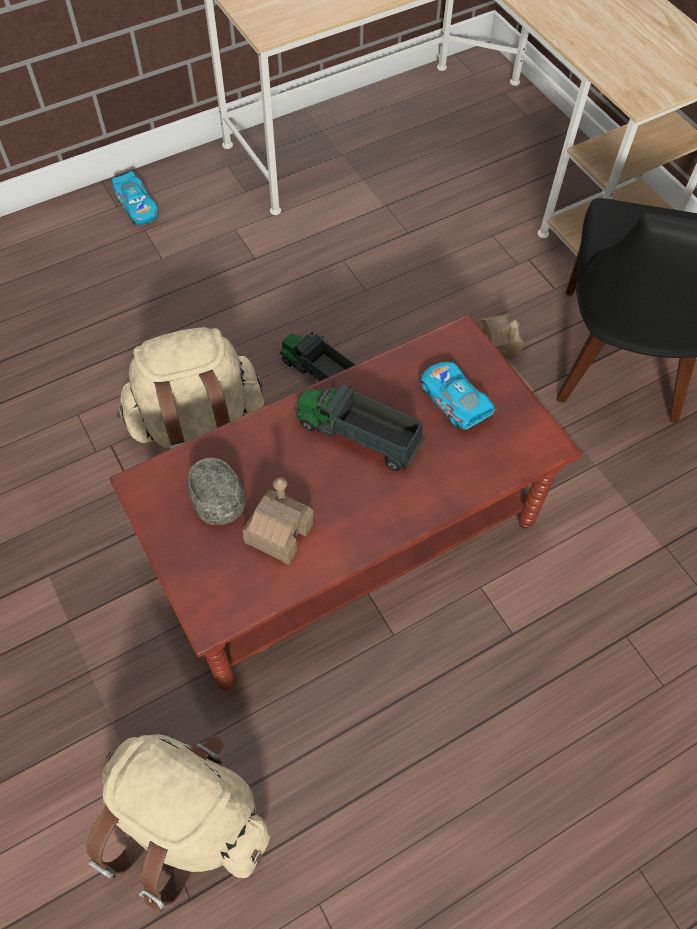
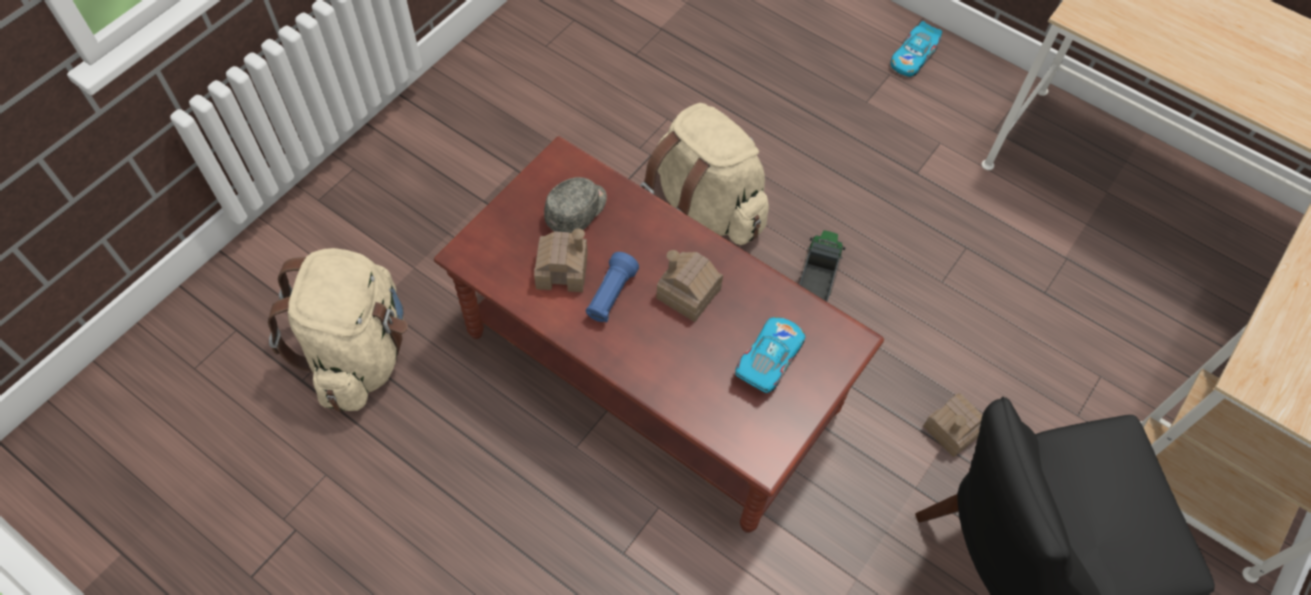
camera: 65 degrees right, 0 degrees up
(329, 500) = (610, 295): none -> blue flashlight
(358, 436) = (688, 293): toy truck -> toy house

